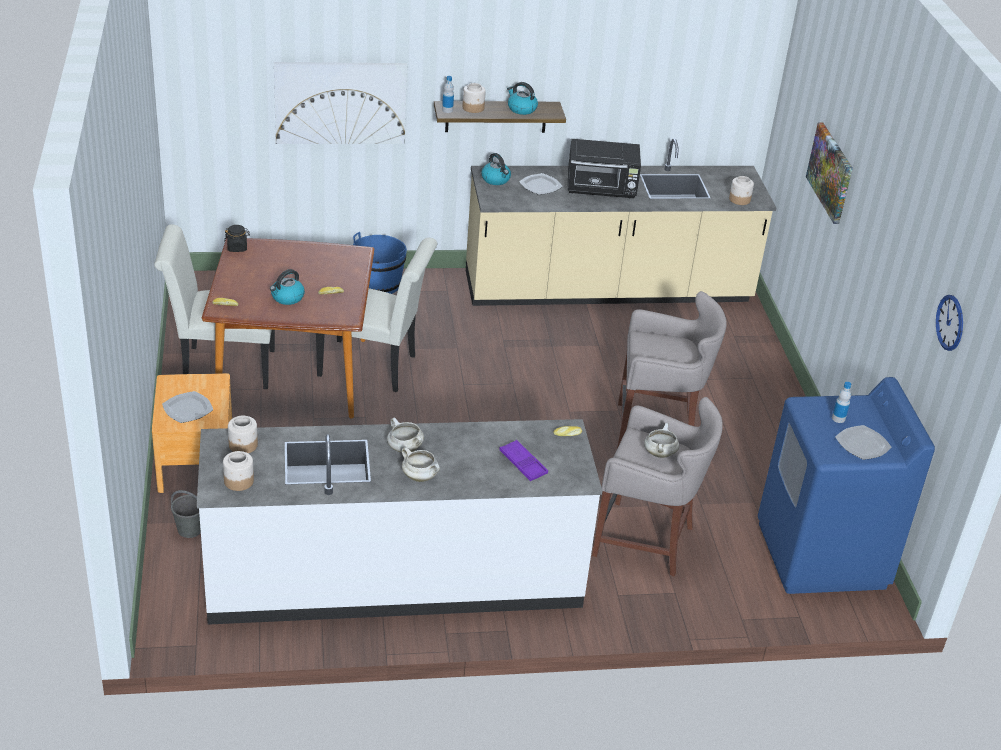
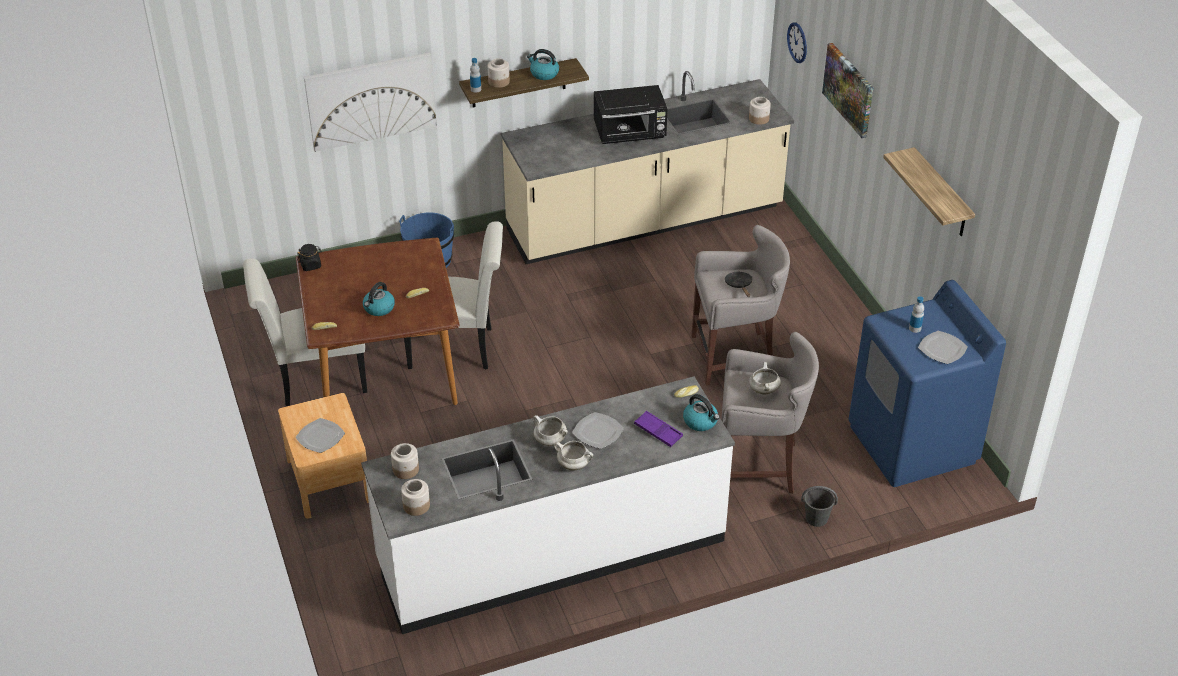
camera: 10 degrees left, 5 degrees up
(190, 530) = (350, 548): grey bucket -> grey bucket (817, 518)
(496, 180) = (530, 143): kettle -> kettle (701, 421)
(540, 186) = (572, 142): plate -> plate (597, 432)
(669, 350) = (739, 285): none -> black frying pan
(898, 283) = (941, 194): none -> shelf
(950, 322) = (1002, 231): wall clock -> wall clock (797, 42)

